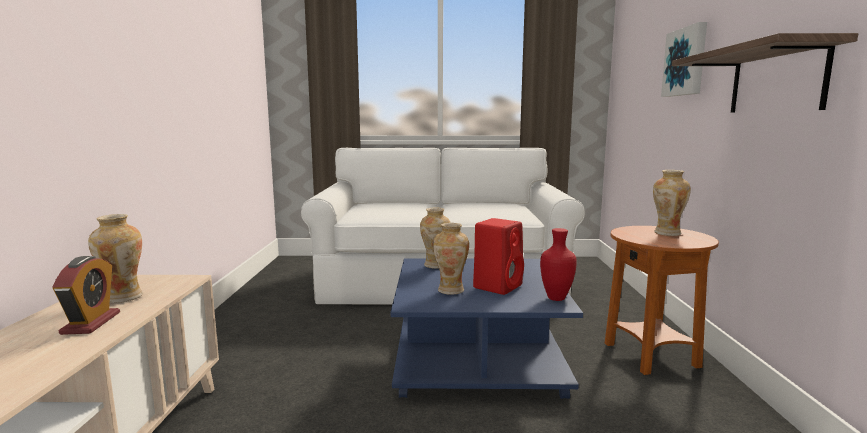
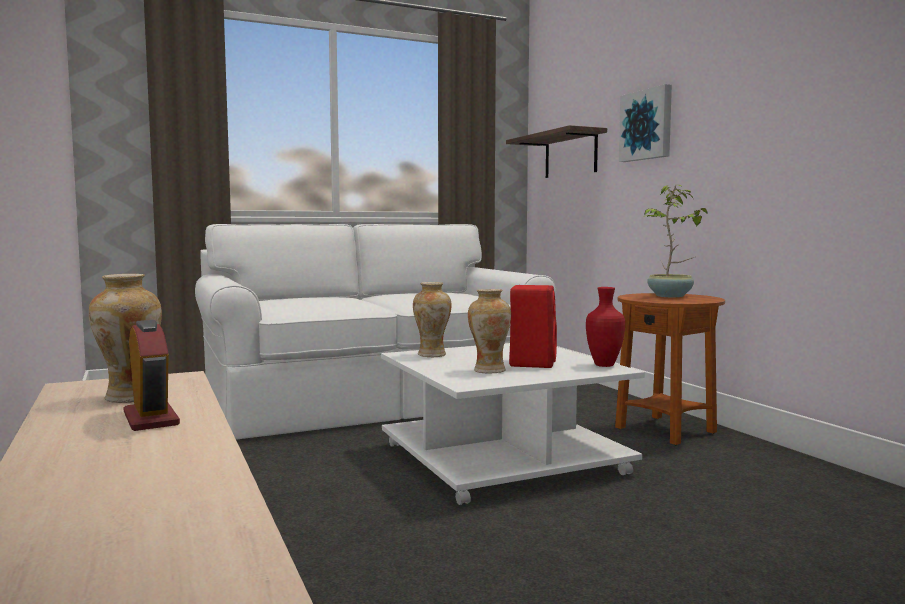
camera: 25 degrees left, 5 degrees down
(479, 357) = (503, 458): blue coffee table -> white coffee table
(667, 233) = (671, 296): vase -> potted plant
(776, 80) = (763, 139): shelf -> shelf (570, 155)

